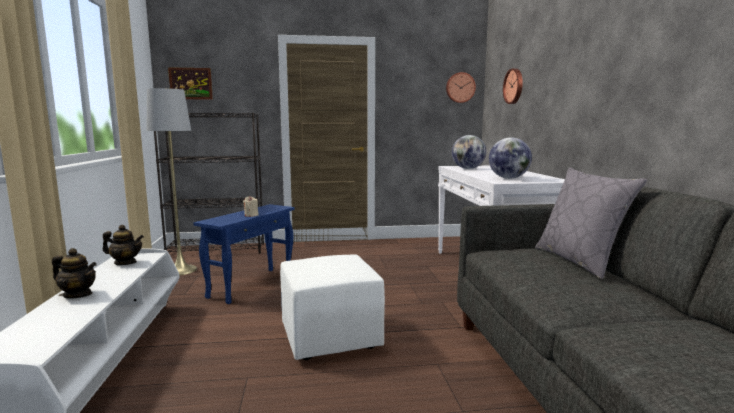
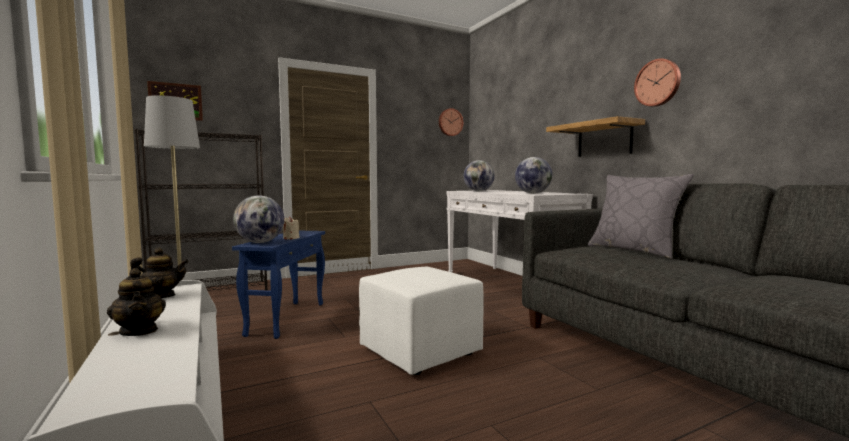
camera: 20 degrees left, 5 degrees down
(78, 295) = (139, 331): teapot -> teapot turned 60 degrees clockwise
(219, 219) = (260, 242): none -> globe
(514, 86) = (507, 119): wall clock -> wall clock (658, 83)
(596, 119) = (604, 139): none -> shelf

